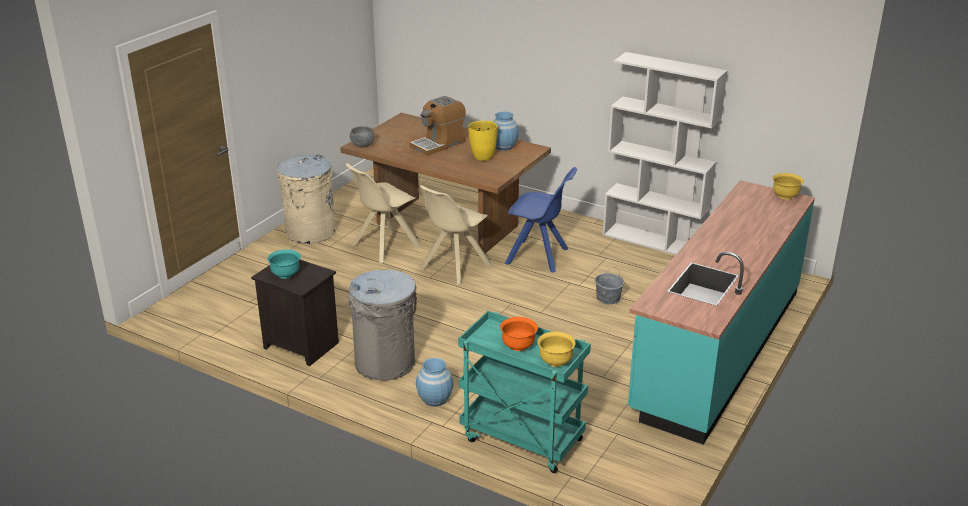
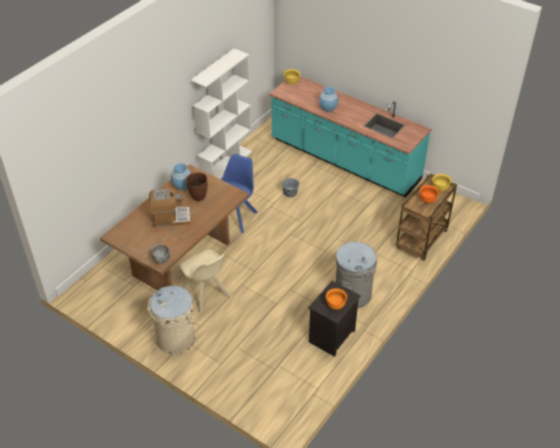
camera: 85 degrees left, 15 degrees up
(285, 275) = (335, 305): turquoise bowl -> orange bowl
(434, 399) = (388, 273): blue vase -> blue vase (328, 108)
(438, 144) = (170, 218): coffee machine -> coffee machine turned 60 degrees counterclockwise
(454, 267) = (243, 258): beige chair -> none
(482, 157) = (198, 197): yellow vase -> brown vase
(520, 440) = (421, 241): turquoise cart -> brown cart

